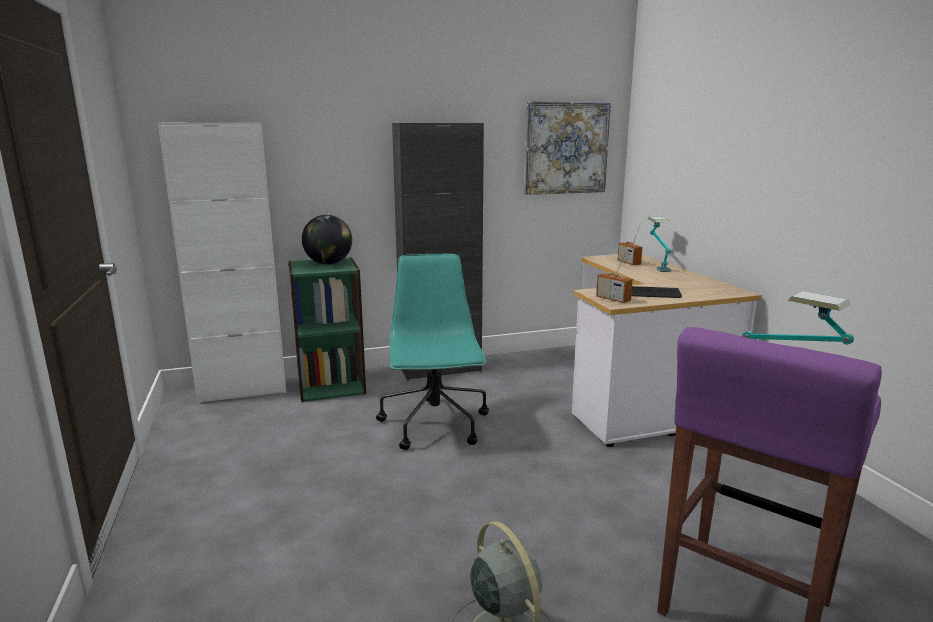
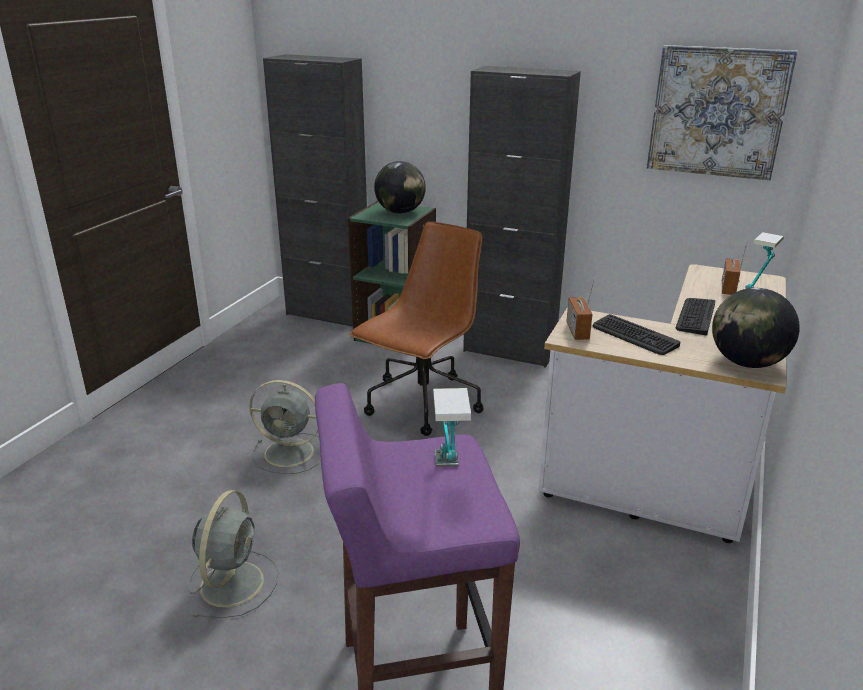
camera: 40 degrees right, 10 degrees up
(243, 391) = (328, 314): white cabinet -> black cabinet
(384, 505) = (291, 453): none -> grey fan
(435, 425) = (422, 404): turquoise office chair -> brown office chair
(648, 277) = (695, 316): none -> keyboard
(722, 290) = (746, 363): none -> globe

